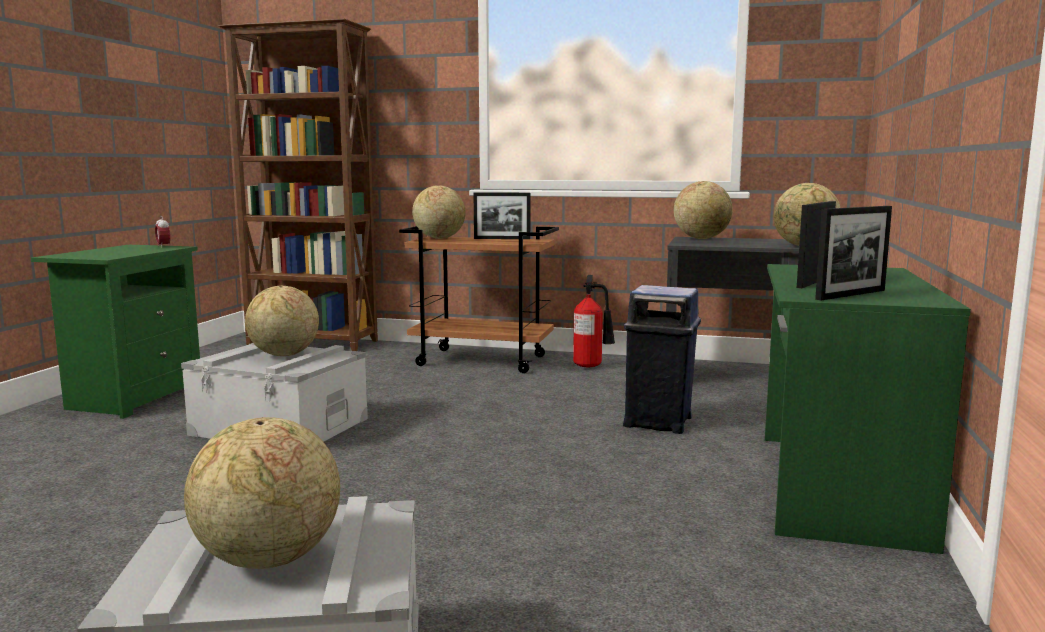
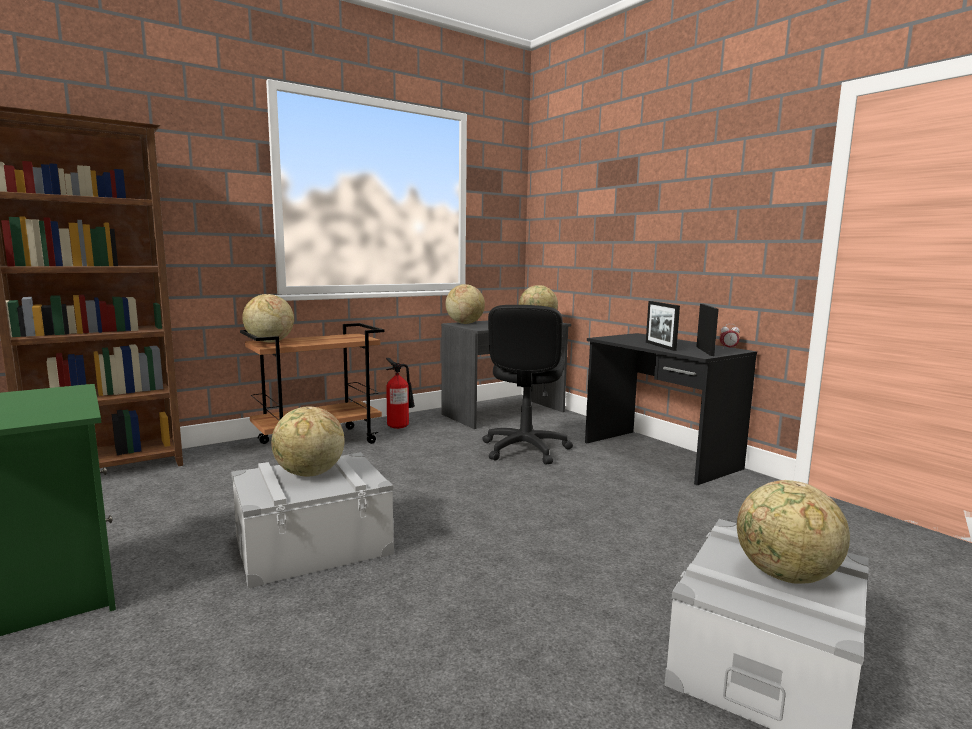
camera: 50 degrees left, 0 degrees up
(163, 246) = (53, 390): alarm clock -> alarm clock (728, 349)
(502, 238) = (321, 337): picture frame -> none
(659, 422) = (524, 449): blue trash can -> black office chair
(834, 486) = (659, 455): green desk -> black desk

